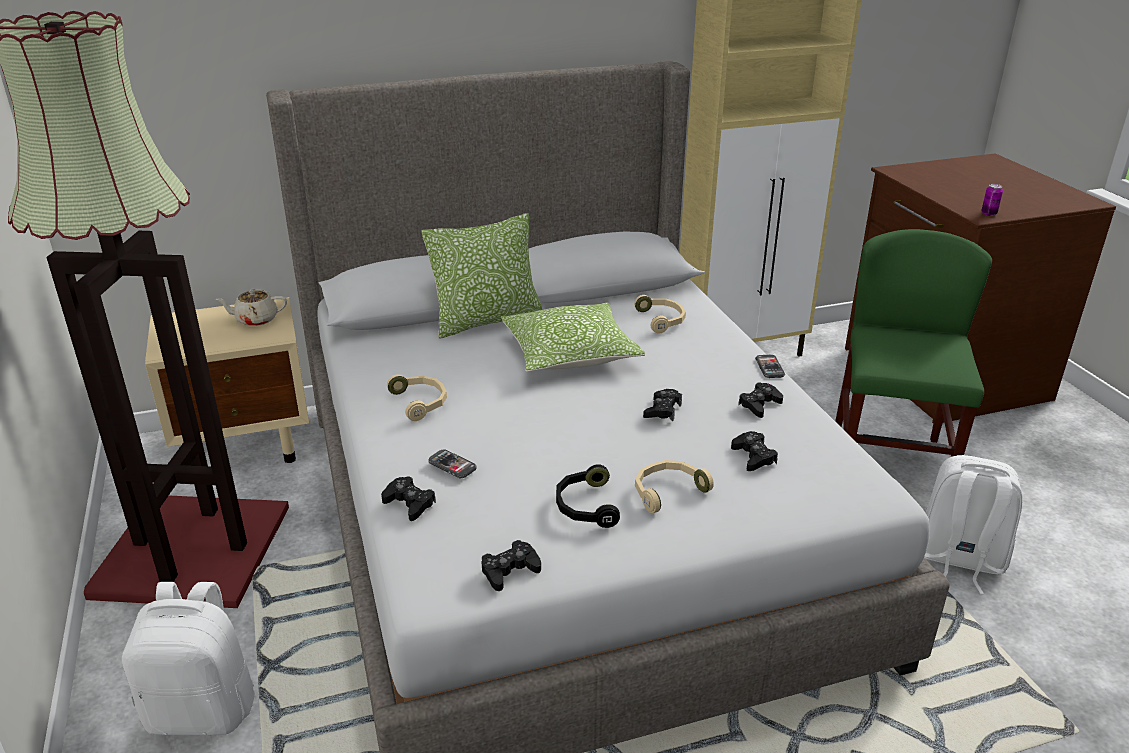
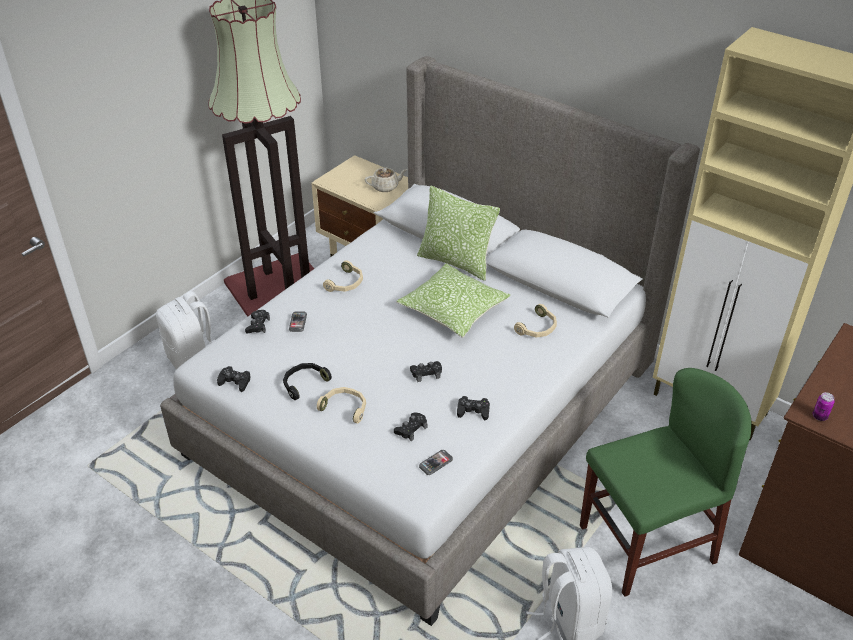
camera: 55 degrees right, 10 degrees up
(256, 319) = (385, 187): beige teapot -> beige teapot turned 120 degrees clockwise
(769, 367) = (526, 399): phone -> phone (436, 463)

